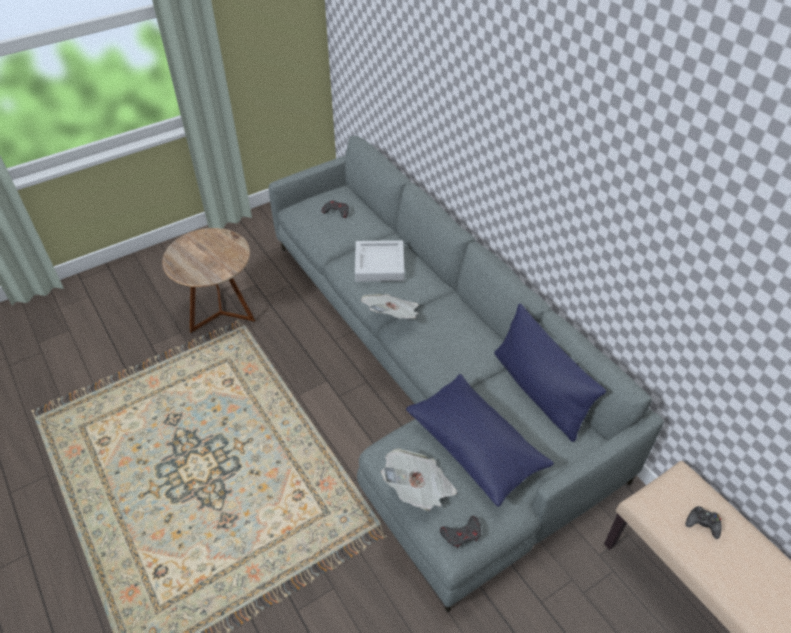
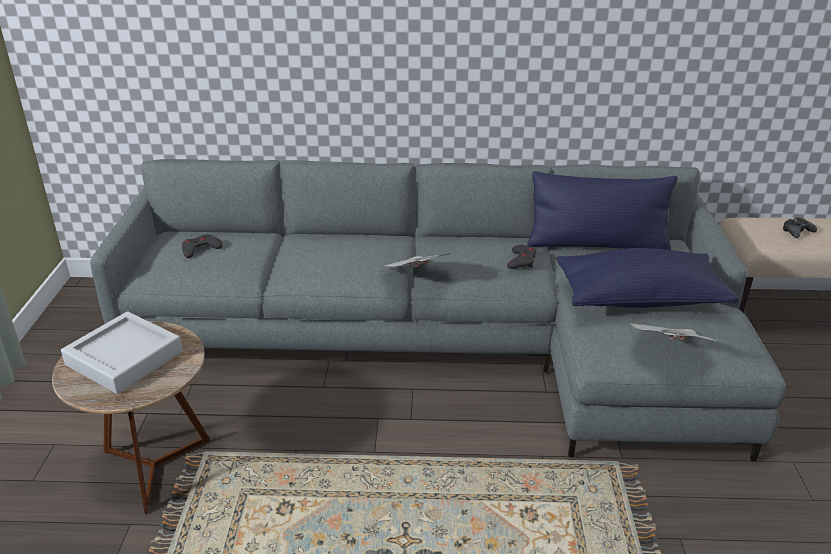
camera: 55 degrees left, 15 degrees down
(379, 265) = (328, 255): grey tray -> grey tray (124, 358)
(462, 534) = (742, 347): grey game controller -> grey game controller (521, 261)

